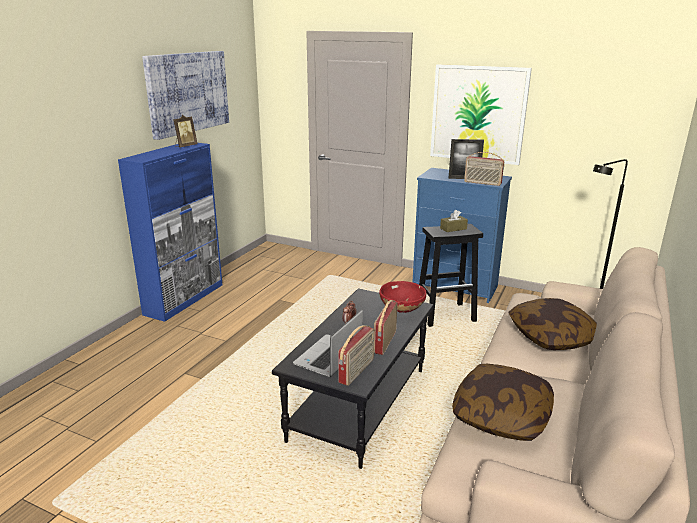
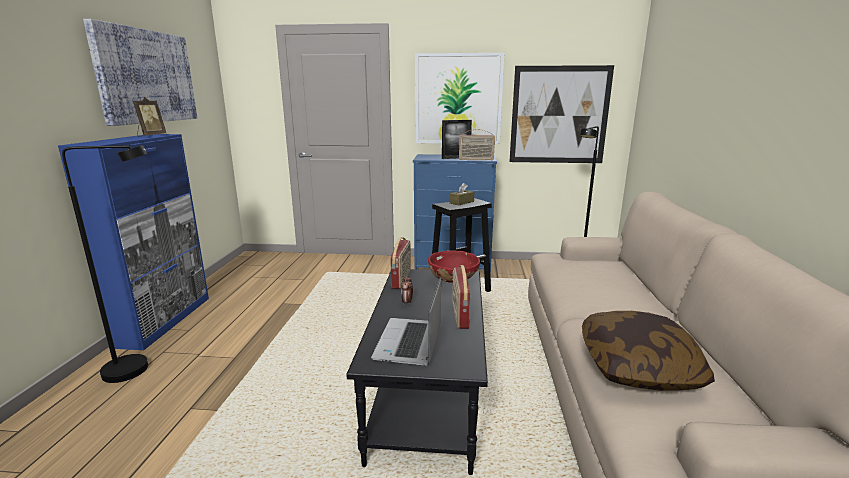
camera: 20 degrees left, 5 degrees down
(158, 335) = (139, 368): none -> black floor lamp
(357, 371) = (453, 352): radio -> radio (401, 279)
(552, 337) = (606, 282): pillow -> none
(590, 140) = (559, 115): none -> picture

